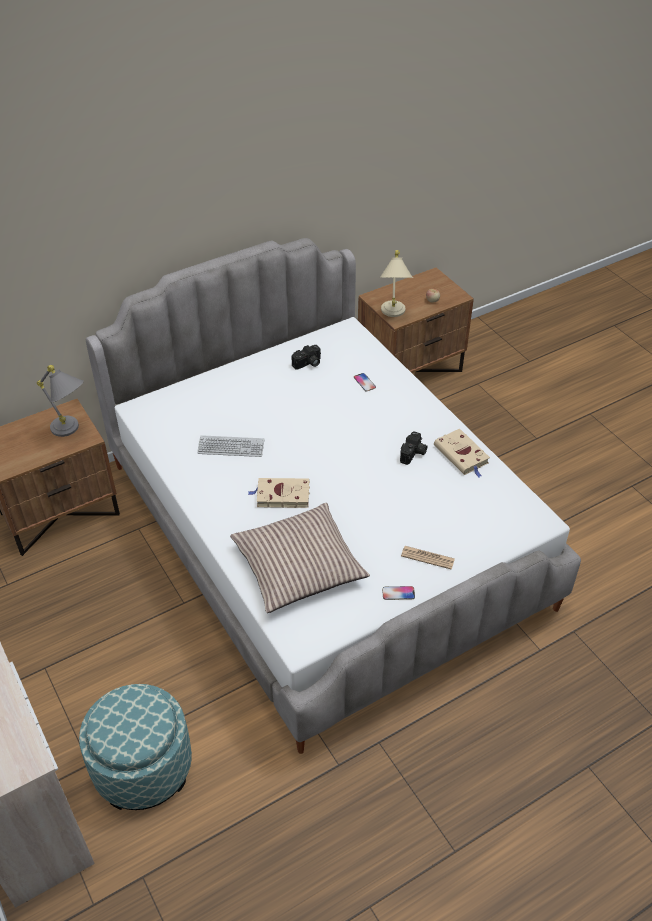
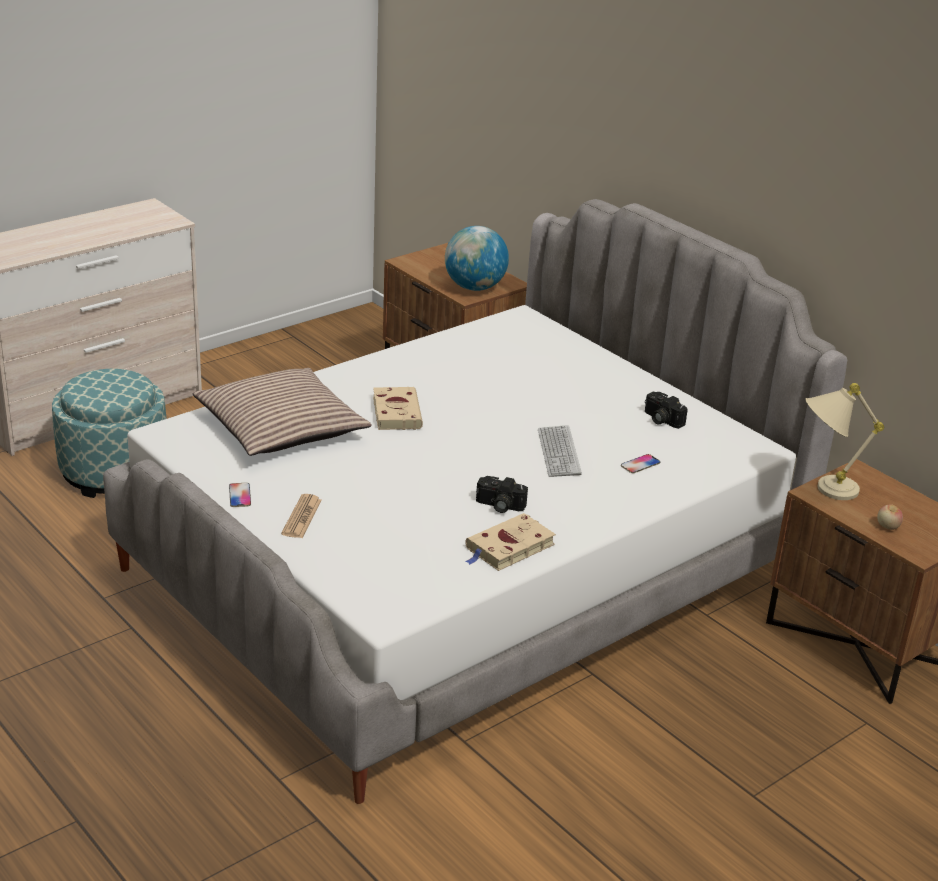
camera: 80 degrees right, 15 degrees down
(72, 431) = (475, 287): grey table lamp -> globe
(231, 447) = (473, 375): keyboard -> keyboard (558, 452)

